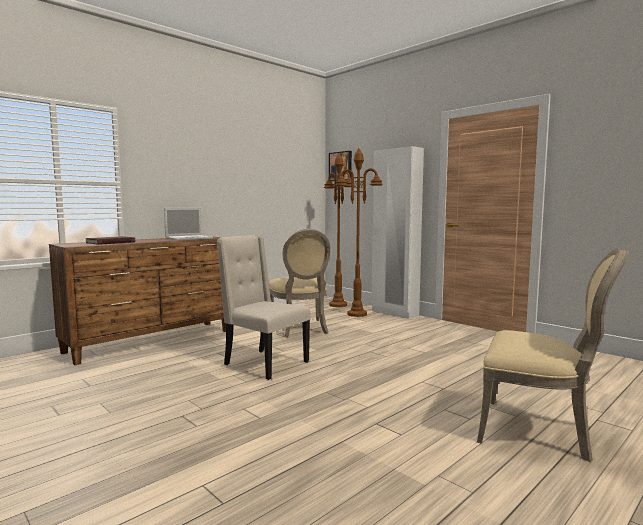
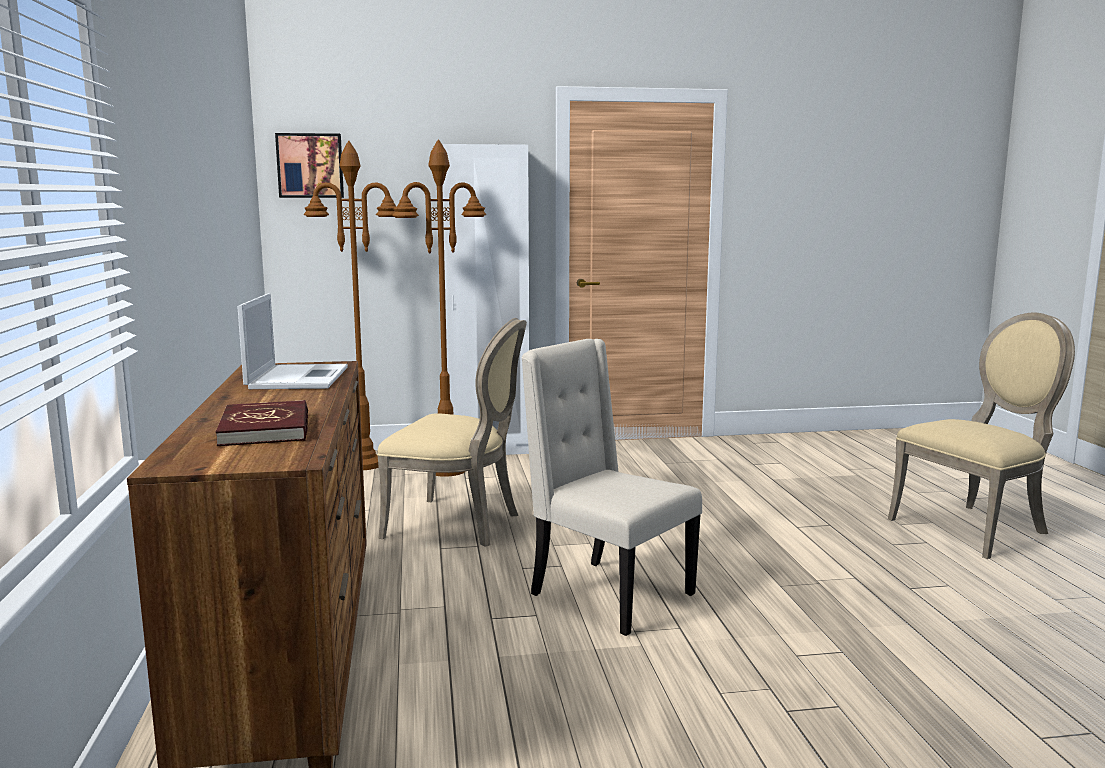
camera: 55 degrees left, 5 degrees up
(264, 363) = (607, 595): beige chair -> beige chair turned 60 degrees clockwise

